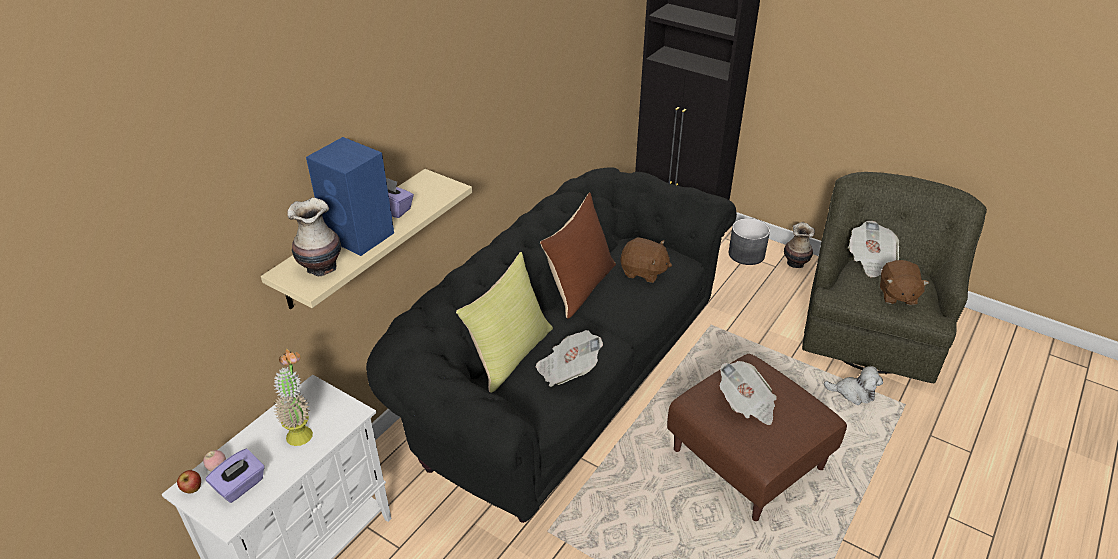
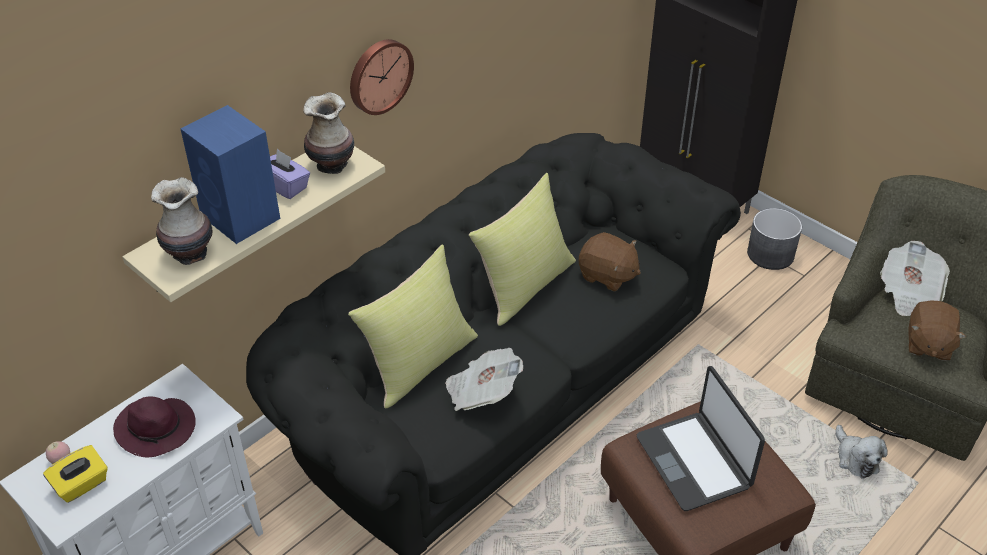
camera: 10 degrees right, 5 degrees up
(192, 489) = (31, 481): apple -> none
(240, 486) = (81, 485): purple tissue box -> yellow tissue box
(301, 430) = (157, 429): potted plant -> purple hat
(454, 118) = (379, 75): none -> wall clock
(580, 287) = (524, 286): brown pillow -> yellow pillow
(746, 404) = (694, 461): newspaper -> laptop
(795, 263) = (832, 274): vase -> vase (332, 165)
(853, 393) = (855, 459): plush toy -> plush toy turned 45 degrees clockwise

